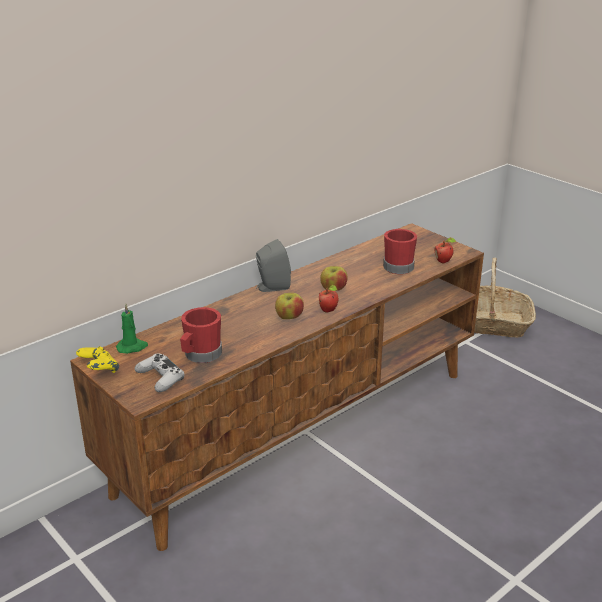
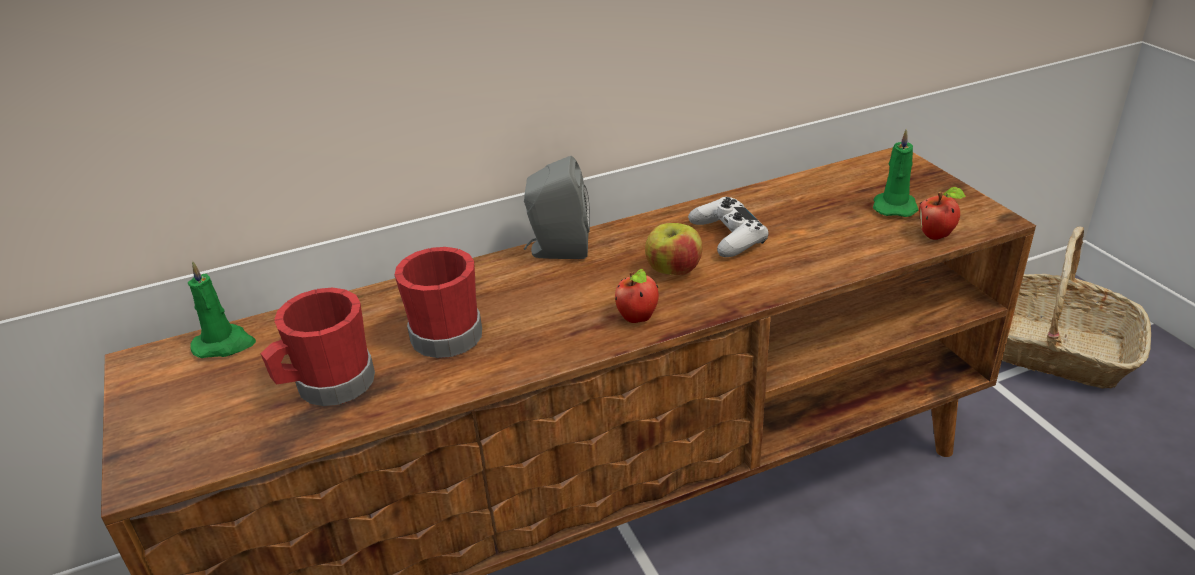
camera: 20 degrees right, 5 degrees up
(99, 371) = (128, 390): yellow game controller -> none
(160, 378) = (218, 428): white game controller -> white game controller (728, 236)
(289, 318) = (551, 324): apple -> none
(397, 265) = (831, 233): red mug -> red mug (449, 331)
(420, 251) = (894, 206): none -> green candle

